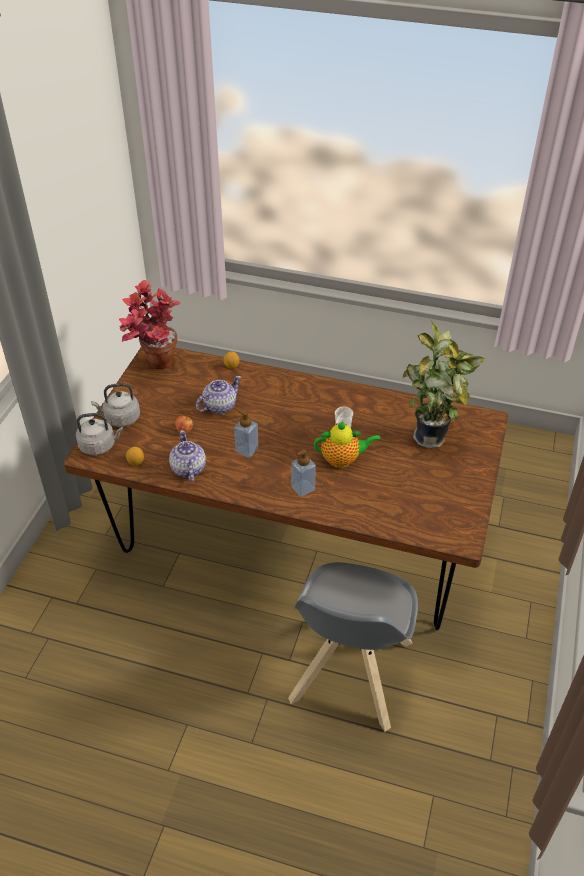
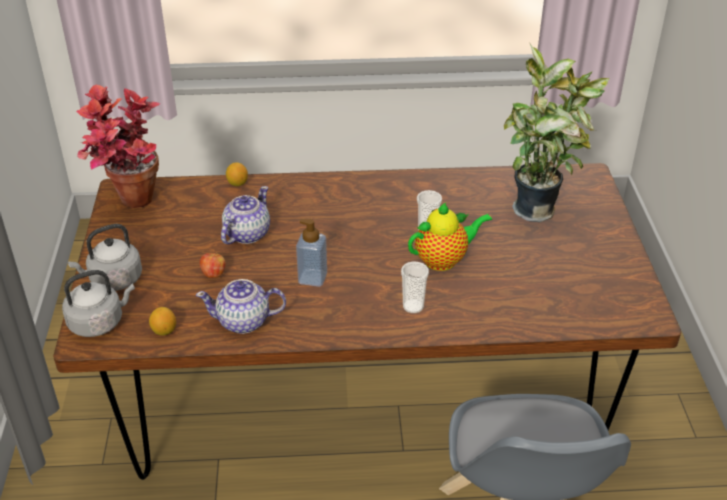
camera: 20 degrees left, 5 degrees down
(188, 469) = (244, 321): teapot -> teapot turned 60 degrees counterclockwise
(303, 488) = (413, 306): soap dispenser -> cup

